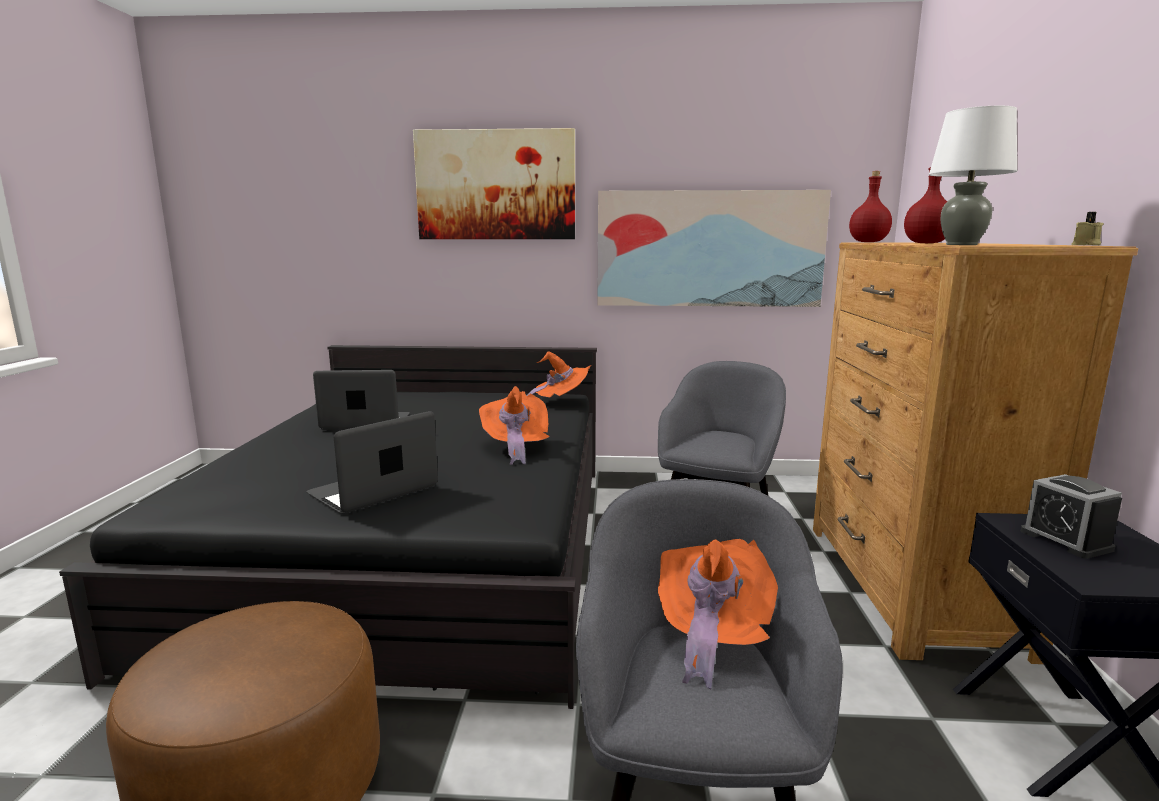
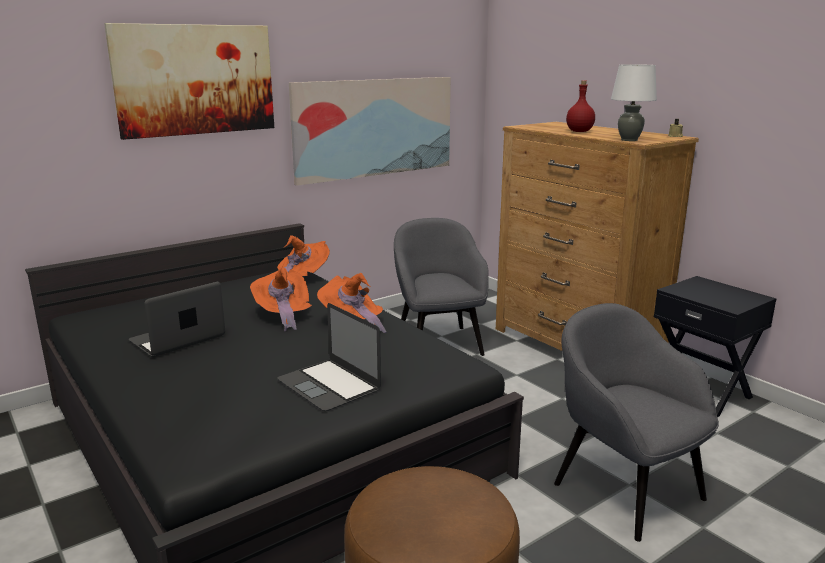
camera: 40 degrees left, 5 degrees up
(373, 490) = (329, 384): laptop -> laptop turned 45 degrees counterclockwise
(712, 633) = (626, 388): orange hat -> orange hat (283, 315)
(869, 242) = (524, 126): red bottle -> none
(1065, 540) = (702, 292): alarm clock -> none

